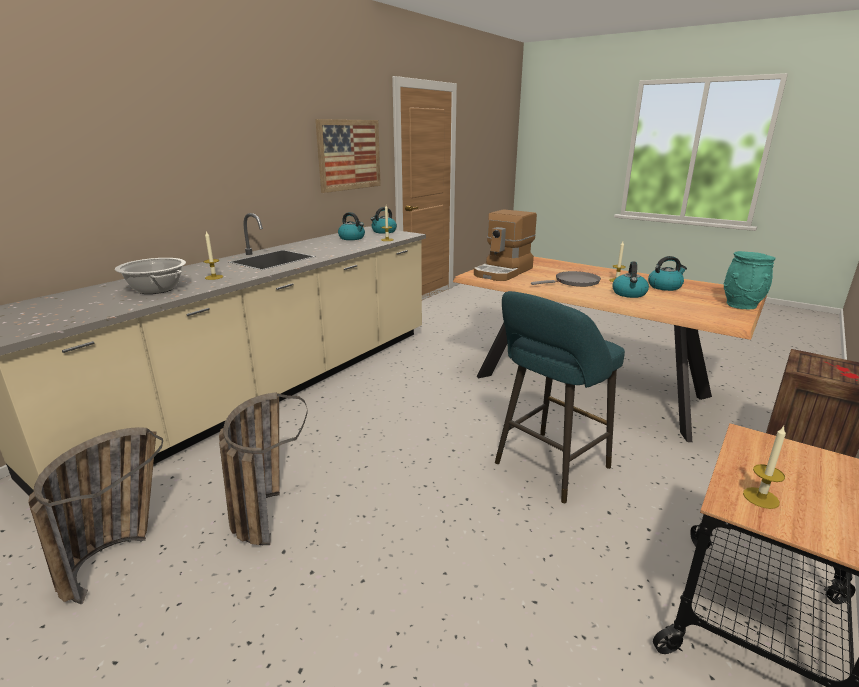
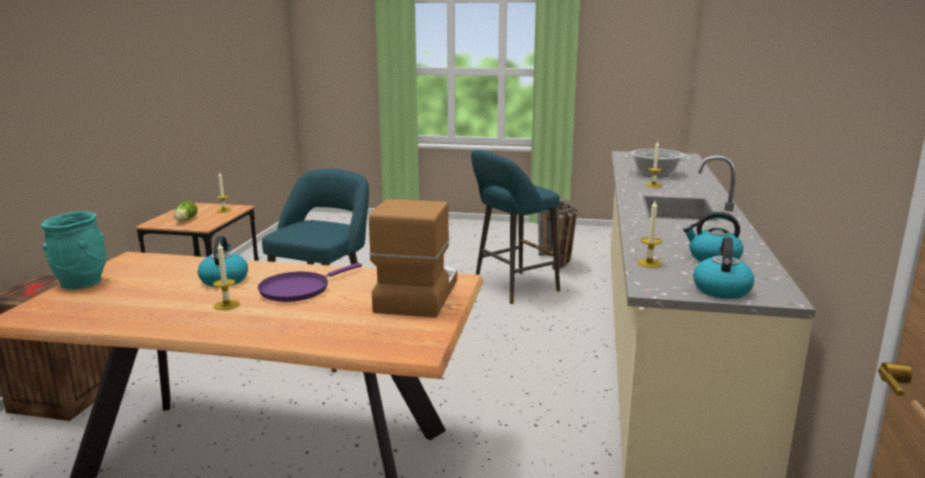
camera: 155 degrees right, 5 degrees down
(265, 508) = (512, 288): basket -> turquoise stool
(349, 155) = (841, 129): picture -> none
(574, 282) = (298, 289): grey frying pan -> purple frying pan
(665, 287) = (155, 303): kettle -> none
(810, 470) = (185, 220): none -> lettuce

